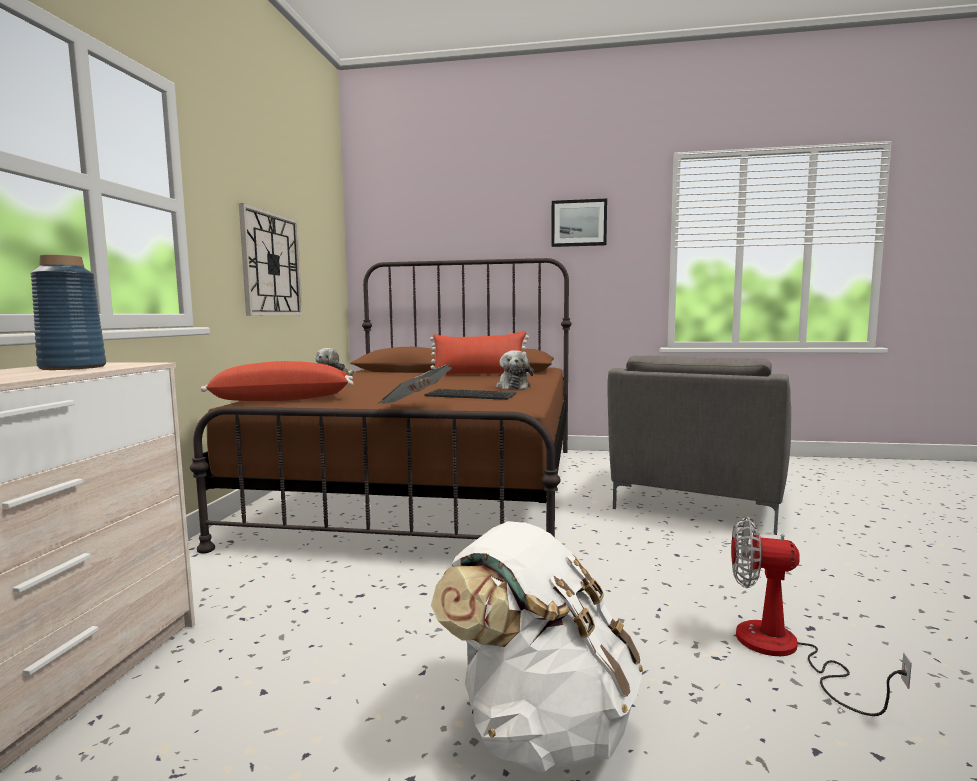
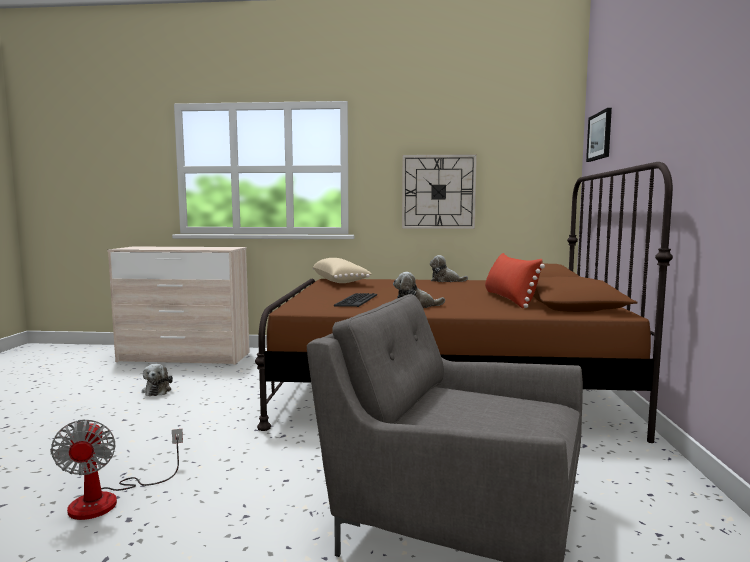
camera: 85 degrees right, 0 degrees up
(73, 367) = (212, 248): blue vase -> none
(283, 400) = (340, 281): red pillow -> beige pillow
(320, 707) = (157, 390): none -> plush toy
(415, 406) = (299, 294): newspaper -> none
(540, 727) = (108, 426): white backpack -> none
(579, 223) = (703, 101): picture -> picture (600, 136)
(784, 652) = (109, 499): fan -> fan turned 150 degrees clockwise

